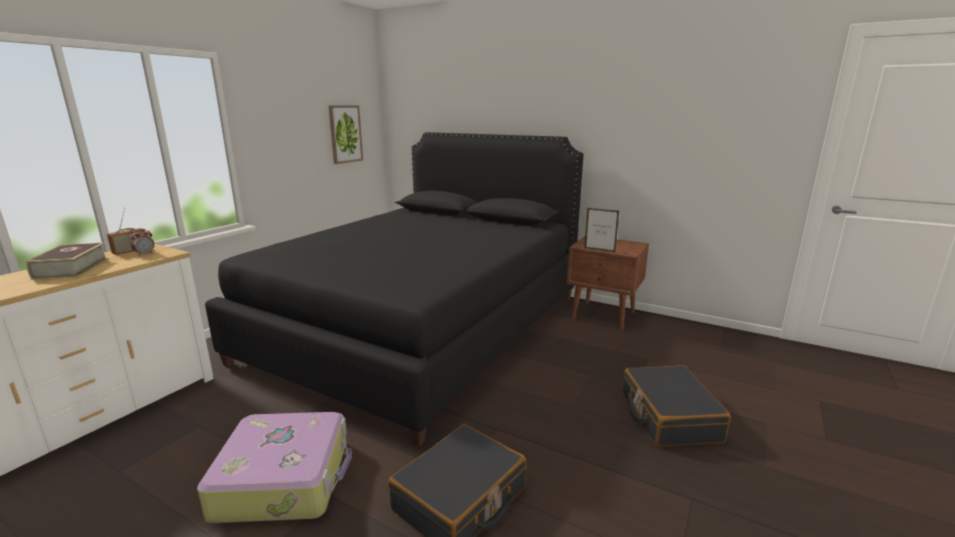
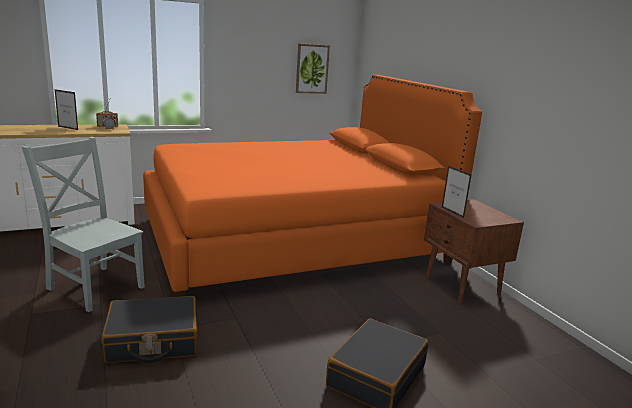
camera: 35 degrees right, 0 degrees up
(72, 268) = (68, 128): book -> picture frame
(285, 478) = (94, 286): suitcase -> grey chair
(421, 327) = (292, 240): black bed -> orange bed

